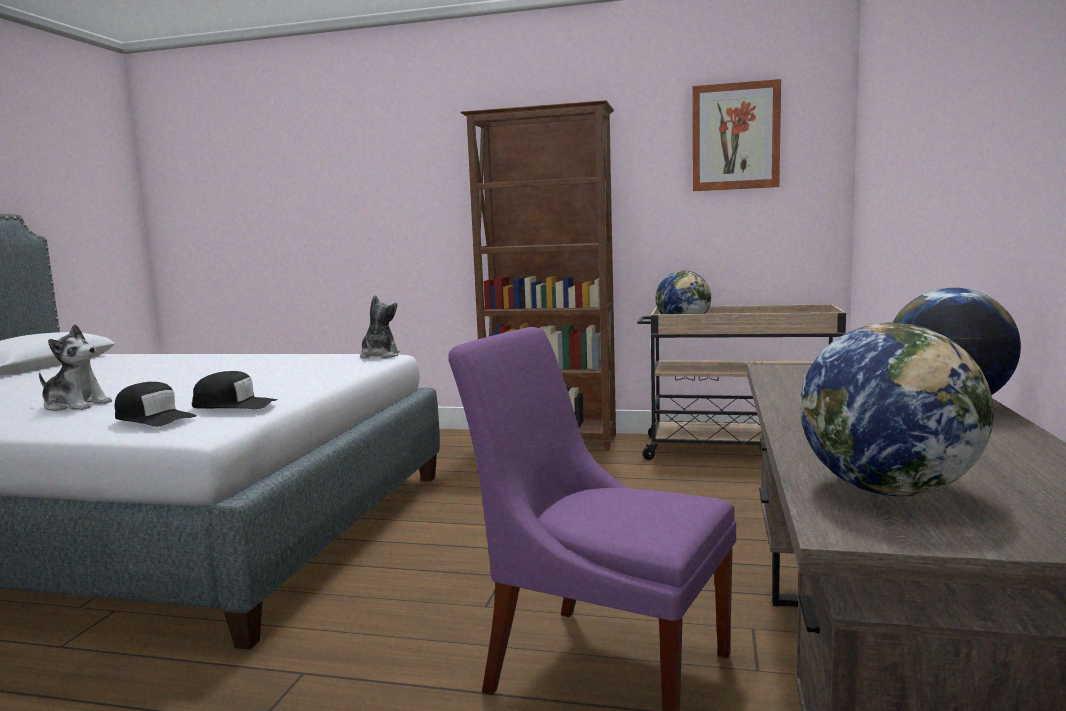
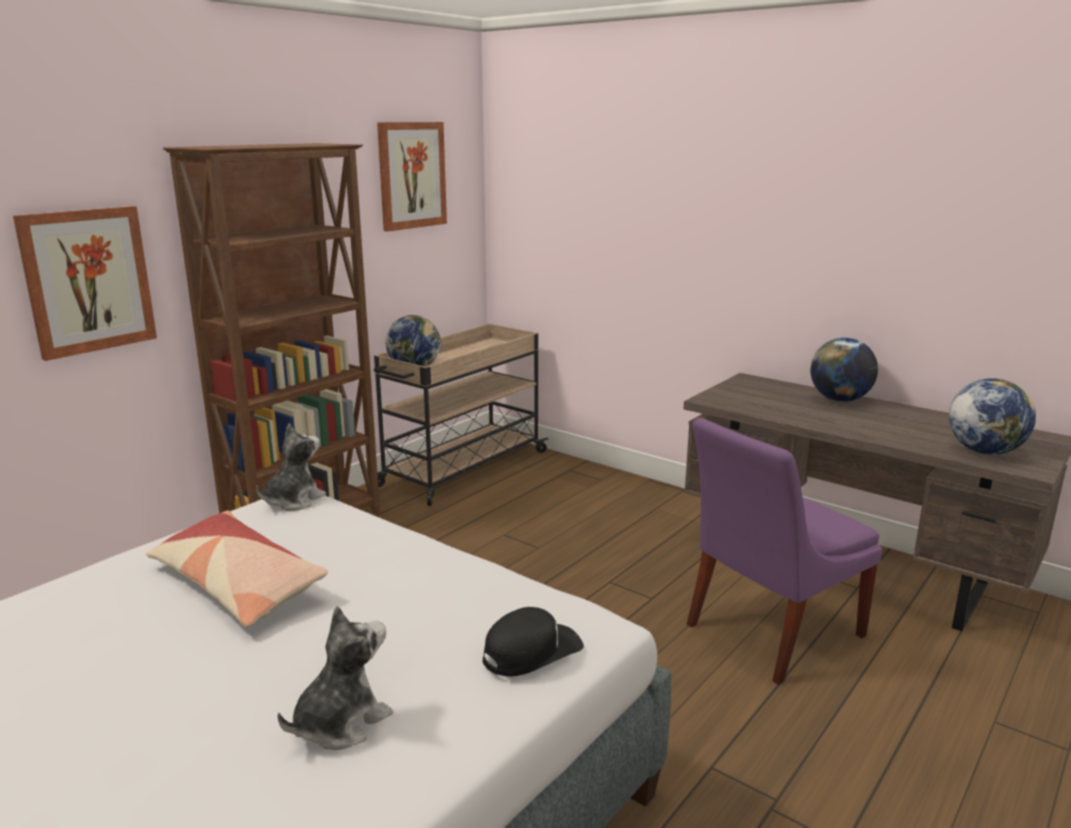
camera: 65 degrees left, 10 degrees up
(234, 405) = (516, 600): black cap -> none
(248, 369) = (238, 584): none -> pillow
(379, 356) = (293, 501): plush toy -> plush toy turned 90 degrees clockwise
(426, 211) = (88, 281): none -> picture

